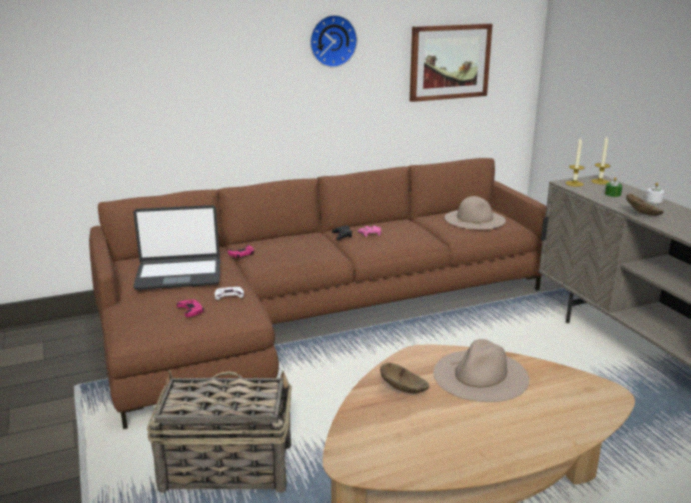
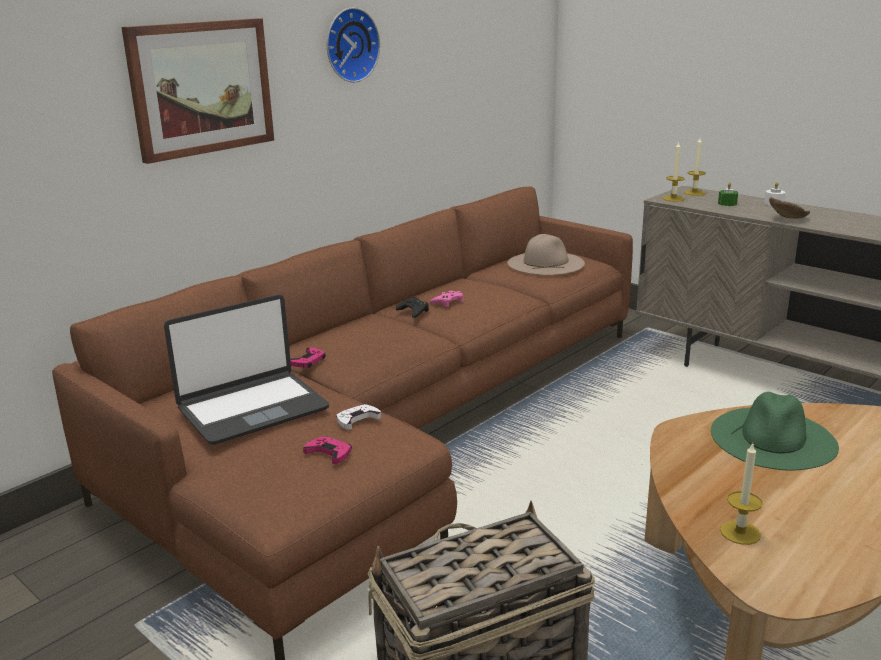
camera: 25 degrees left, 0 degrees up
(374, 424) = (740, 532): none -> candle
(405, 390) = (720, 479): brown bowl -> none
(449, 62) = (473, 67): picture -> picture (201, 88)
(481, 375) = (773, 438): beige hat -> green hat

